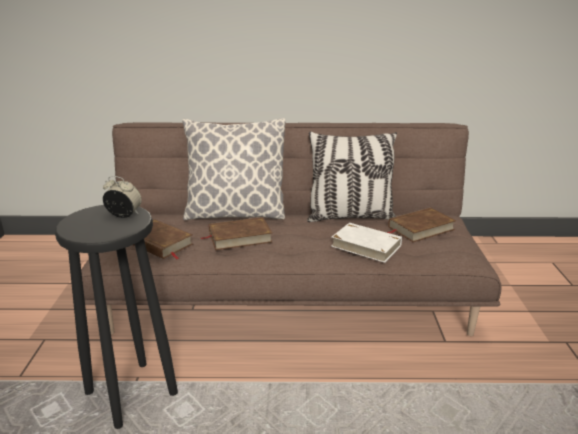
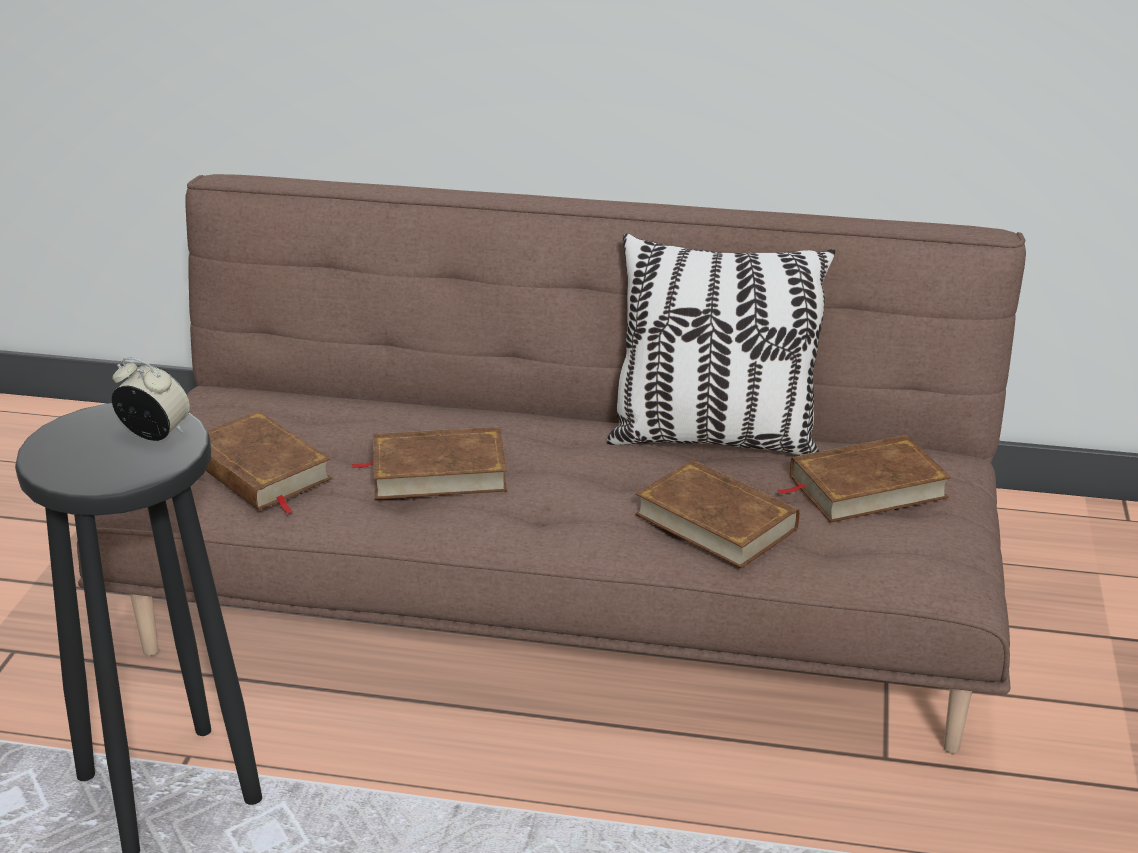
camera: 10 degrees right, 5 degrees up
(235, 214) = (450, 407): pillow -> none
(365, 246) = (716, 521): white book -> brown book

